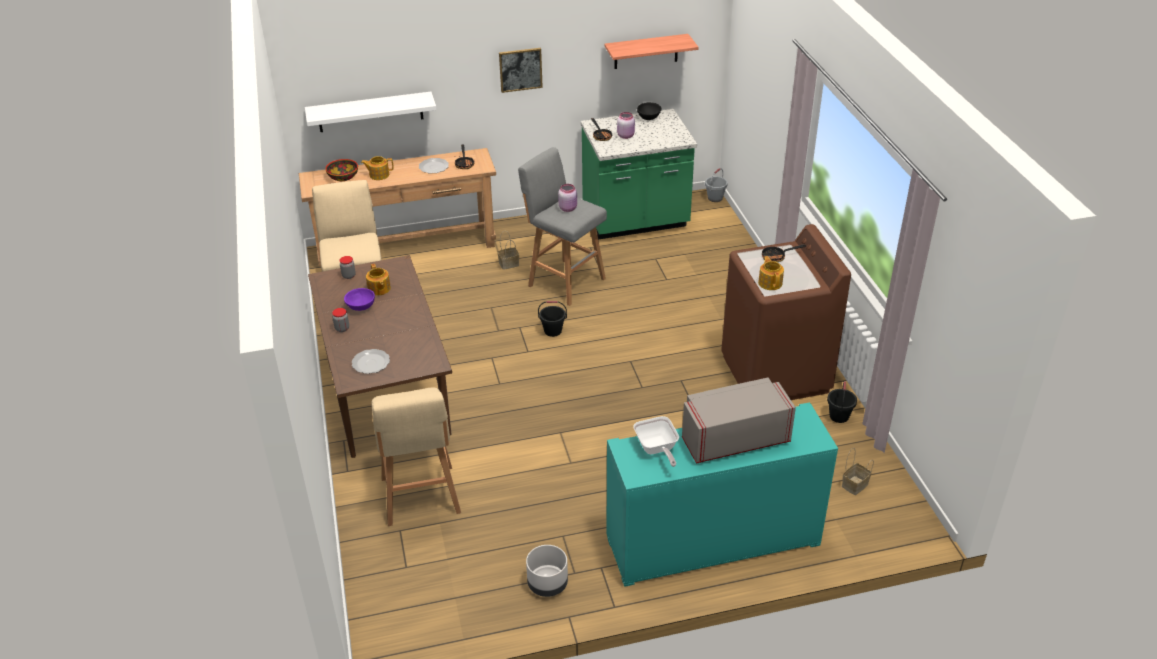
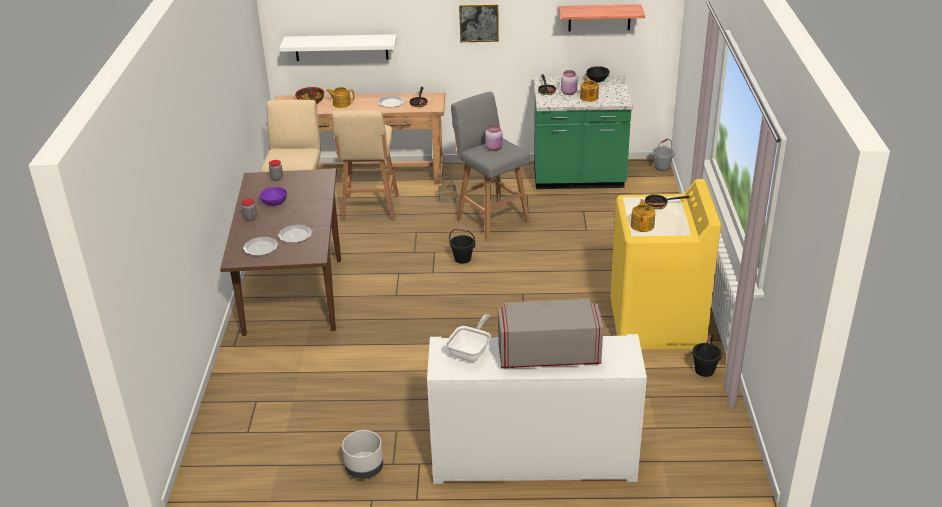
camera: 15 degrees right, 5 degrees down
(379, 289) = (296, 191): teapot -> teapot (589, 98)
(402, 342) = (296, 235): none -> plate
(421, 498) = (285, 378): beige stool -> beige stool (370, 209)
(657, 449) = (471, 351): frying pan -> frying pan turned 150 degrees counterclockwise
(712, 541) = (533, 459): turquoise cabinet -> white cabinet
(775, 374) = (656, 324): brown washing machine -> yellow washing machine
(854, 486) = (694, 435): basket -> none

